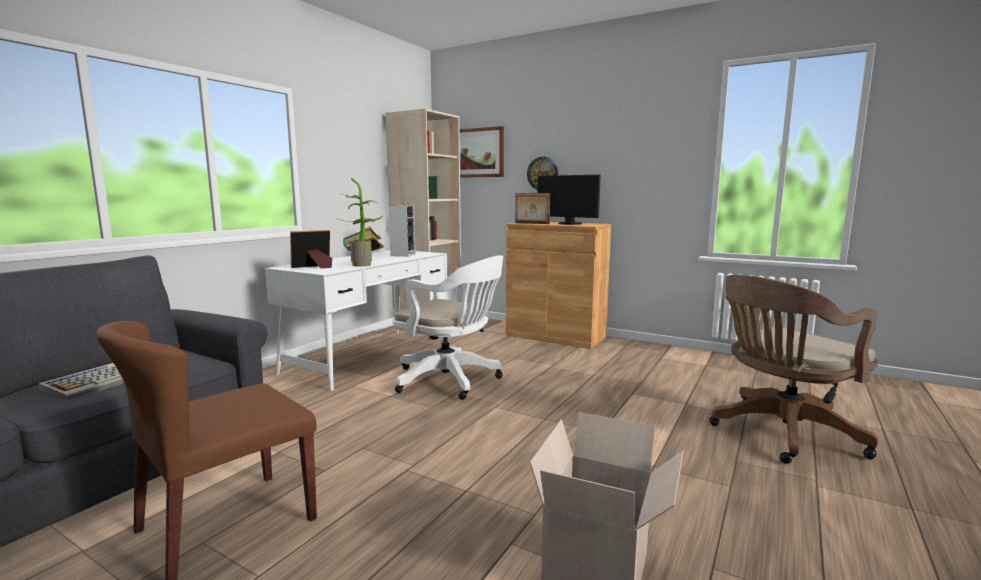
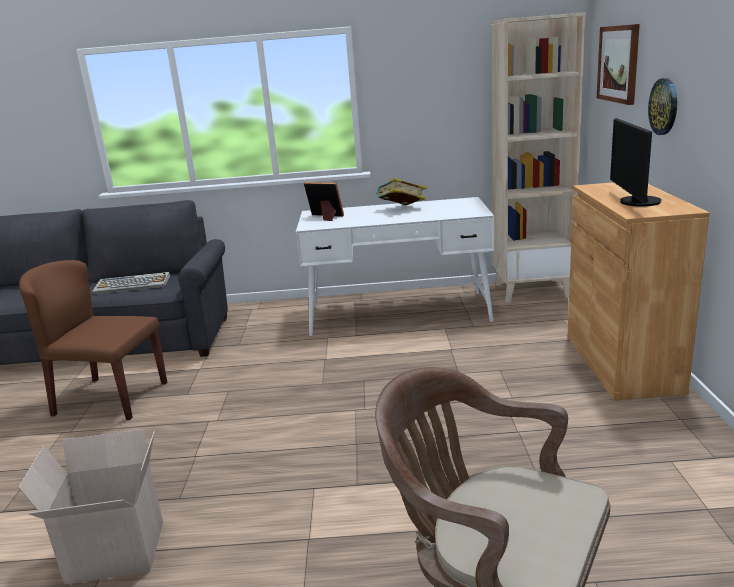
camera: 60 degrees right, 10 degrees up
(363, 264) = (363, 221): potted plant -> none
(403, 255) = (445, 210): speaker -> none
(451, 380) = (390, 367): white office chair -> none
(531, 223) = (597, 191): picture frame -> none

